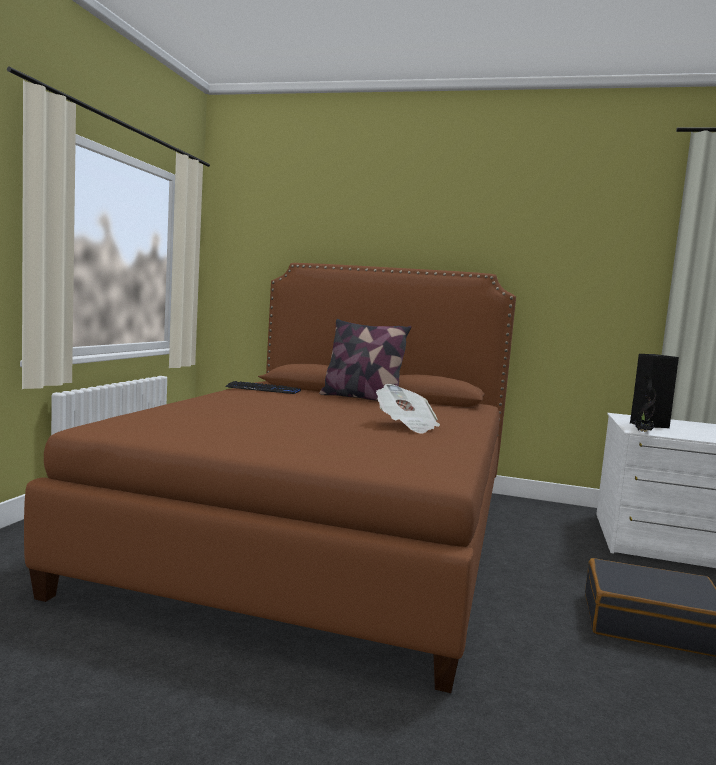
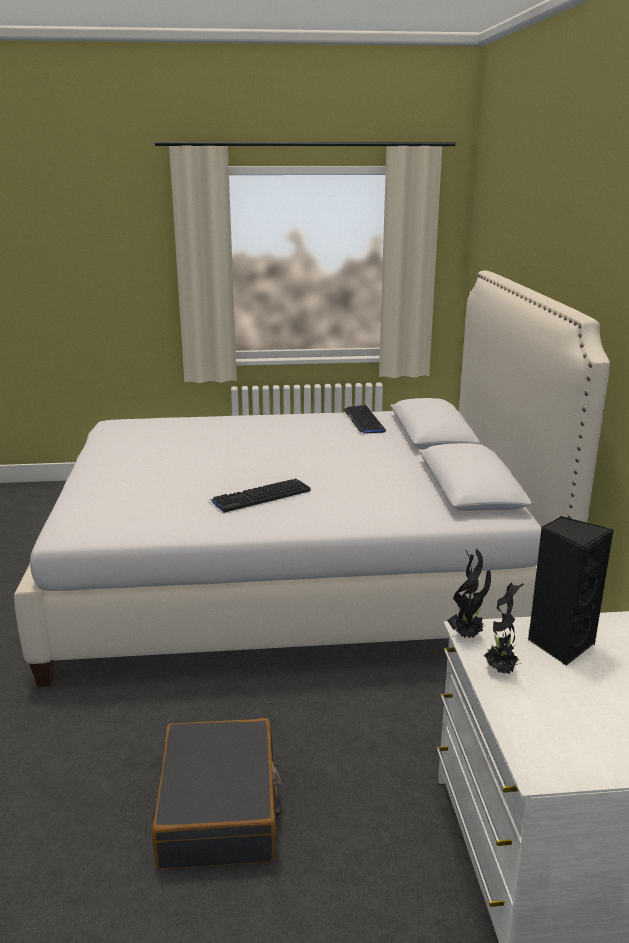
camera: 70 degrees right, 15 degrees up
(323, 533) = (295, 577): brown bed -> white bed
(361, 398) = (403, 458): pillow -> none
(406, 426) = (260, 496): newspaper -> keyboard
(678, 434) = (501, 670): none -> potted plant

